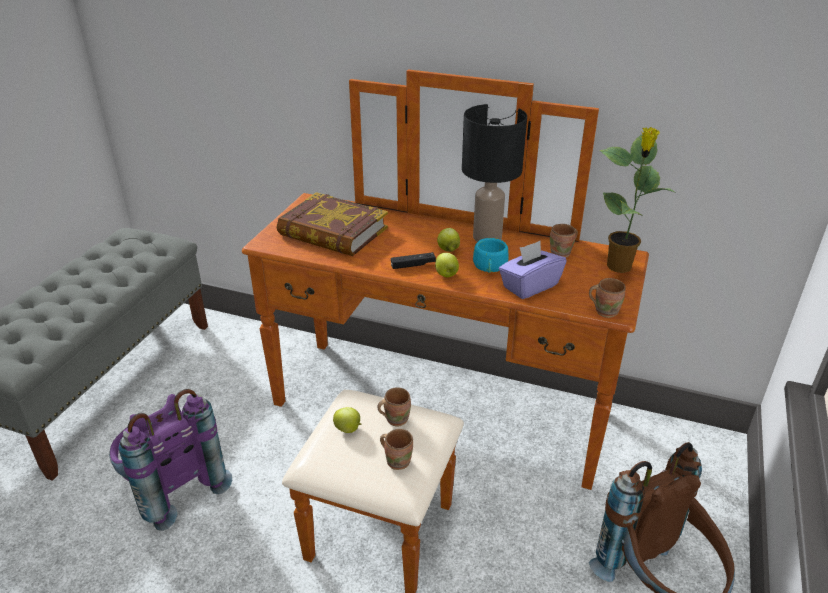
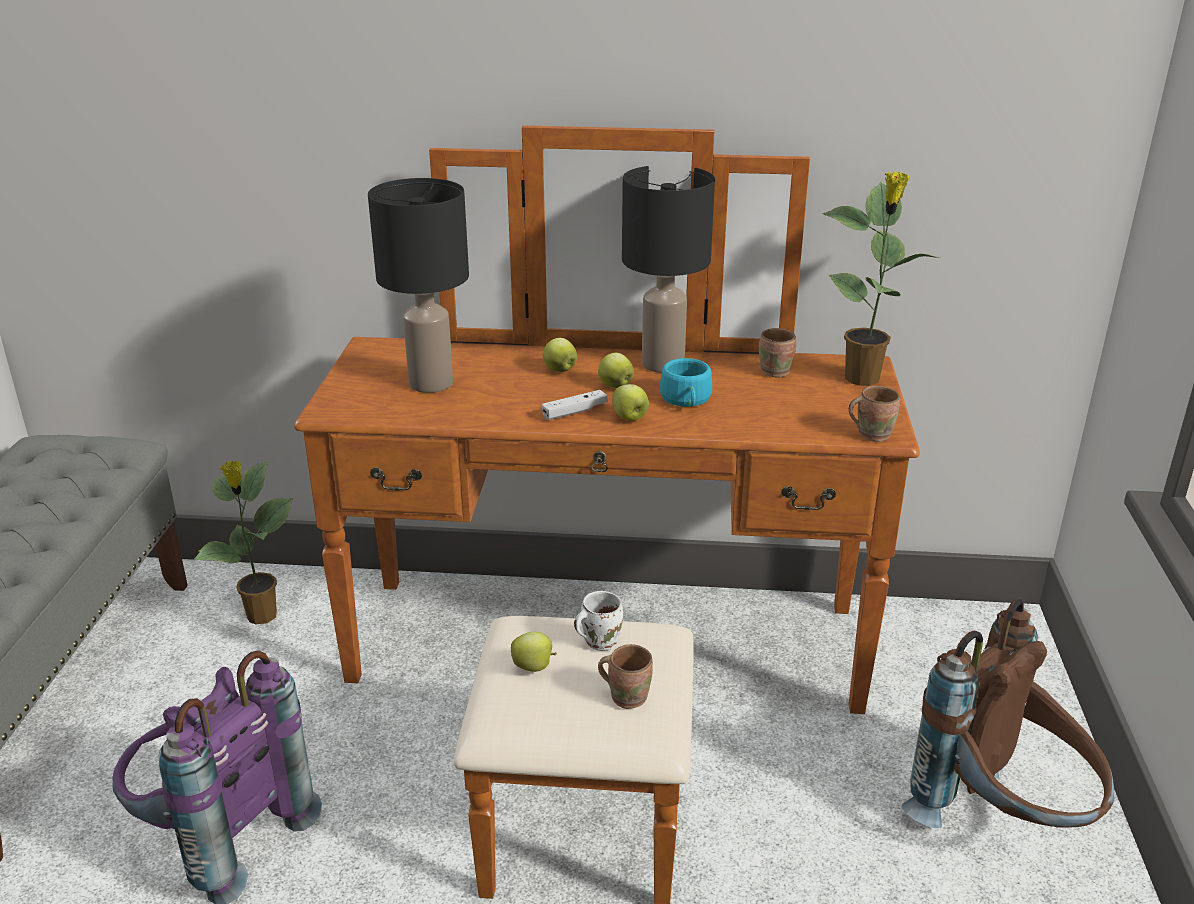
camera: 15 degrees left, 5 degrees down
(241, 354) = (261, 617): none -> potted plant
(333, 232) = (429, 383): book -> black table lamp
(395, 418) = (598, 641): brown mug -> white mug
(413, 265) = (574, 412): black game controller -> white game controller
(418, 233) = (559, 370): none -> apple
(529, 286) = (754, 417): purple tissue box -> none

